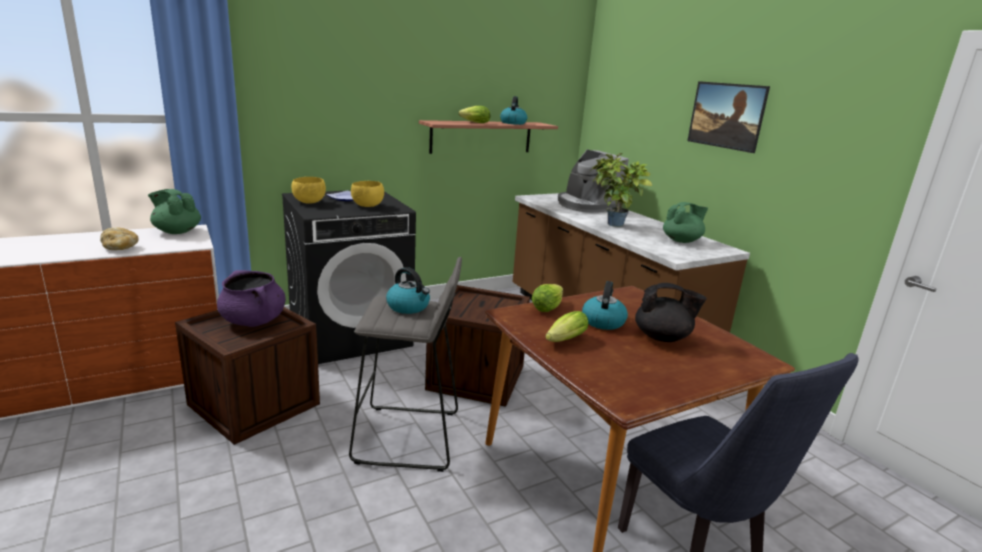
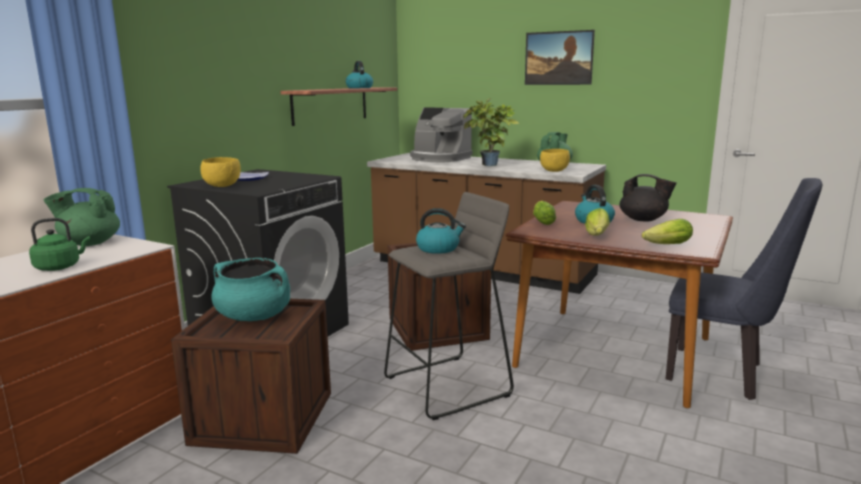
camera: 30 degrees left, 5 degrees down
(120, 248) = (60, 267): bread -> green kettle
(254, 321) = (254, 316): purple cooking pot -> turquoise cooking pot
(367, 206) = (287, 180): yellow bowl -> yellow bowl (554, 171)
(473, 122) = (331, 89): lettuce -> lettuce (665, 245)
(662, 337) = (643, 220): black teapot -> black teapot turned 45 degrees clockwise

